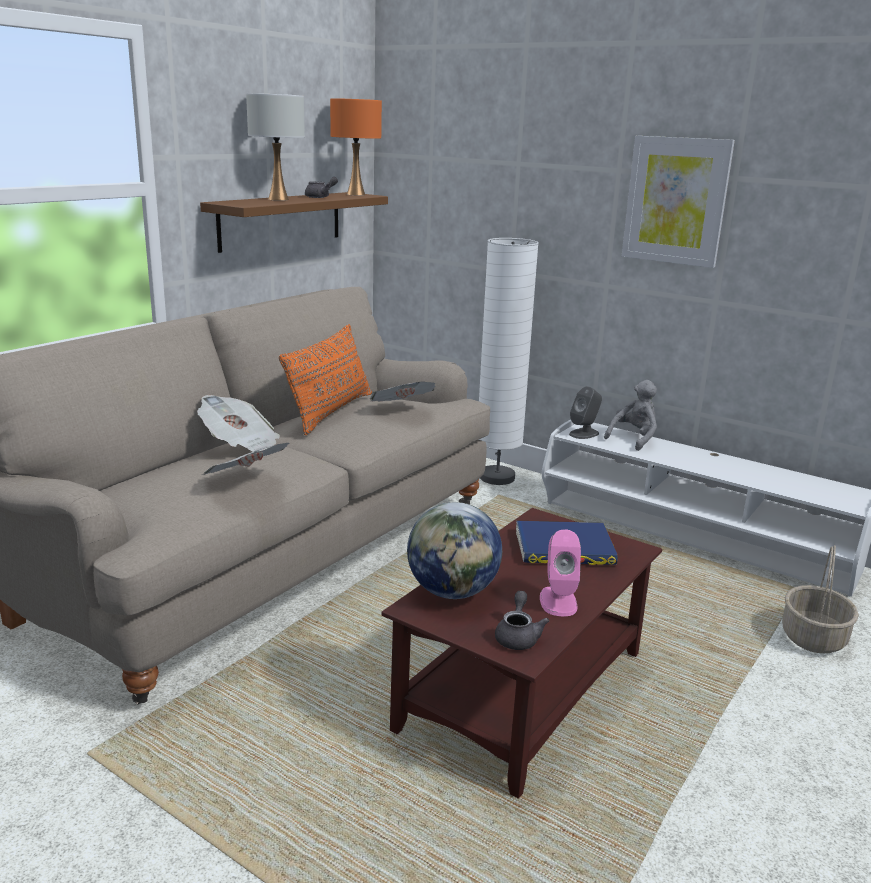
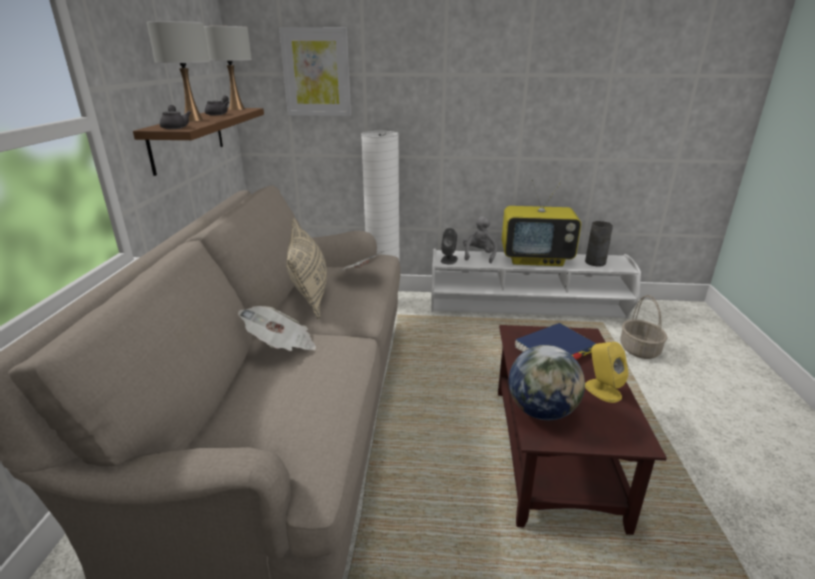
camera: 30 degrees left, 5 degrees up
(246, 481) = (332, 379): newspaper -> none
(331, 412) = (309, 292): orange pillow -> beige pillow
(355, 194) = (236, 109): orange table lamp -> white table lamp
(518, 636) = (618, 429): grey teapot -> grey teapot (175, 127)
(558, 601) = (602, 390): pink speaker -> yellow speaker
(676, 201) = (488, 93): picture -> picture (316, 72)
(715, 462) = (536, 259): none -> television
(809, 488) = (595, 263): none -> grey vase

